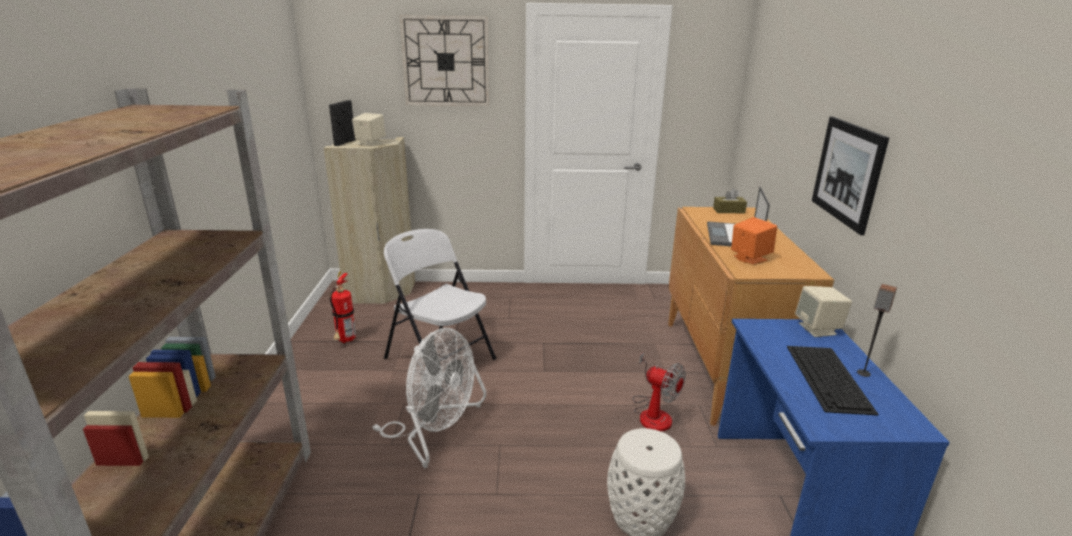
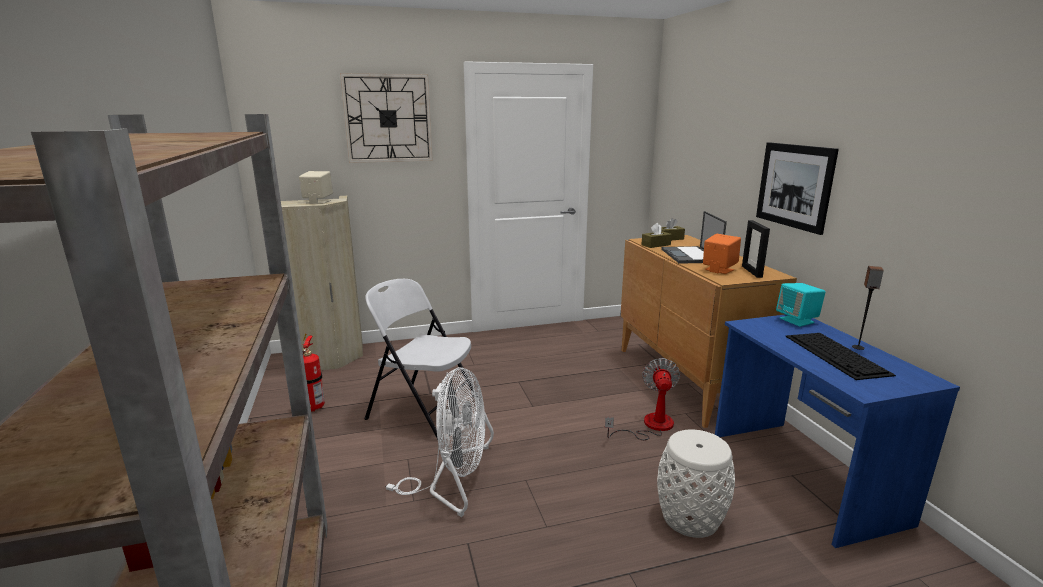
camera: 15 degrees left, 5 degrees down
(345, 142) = (287, 203): picture frame -> picture frame (752, 271)
(653, 413) = (650, 426): fan -> fan turned 105 degrees counterclockwise
(706, 217) = (656, 245): none -> brown tissue box
(818, 329) = (797, 320): beige speaker -> turquoise speaker

